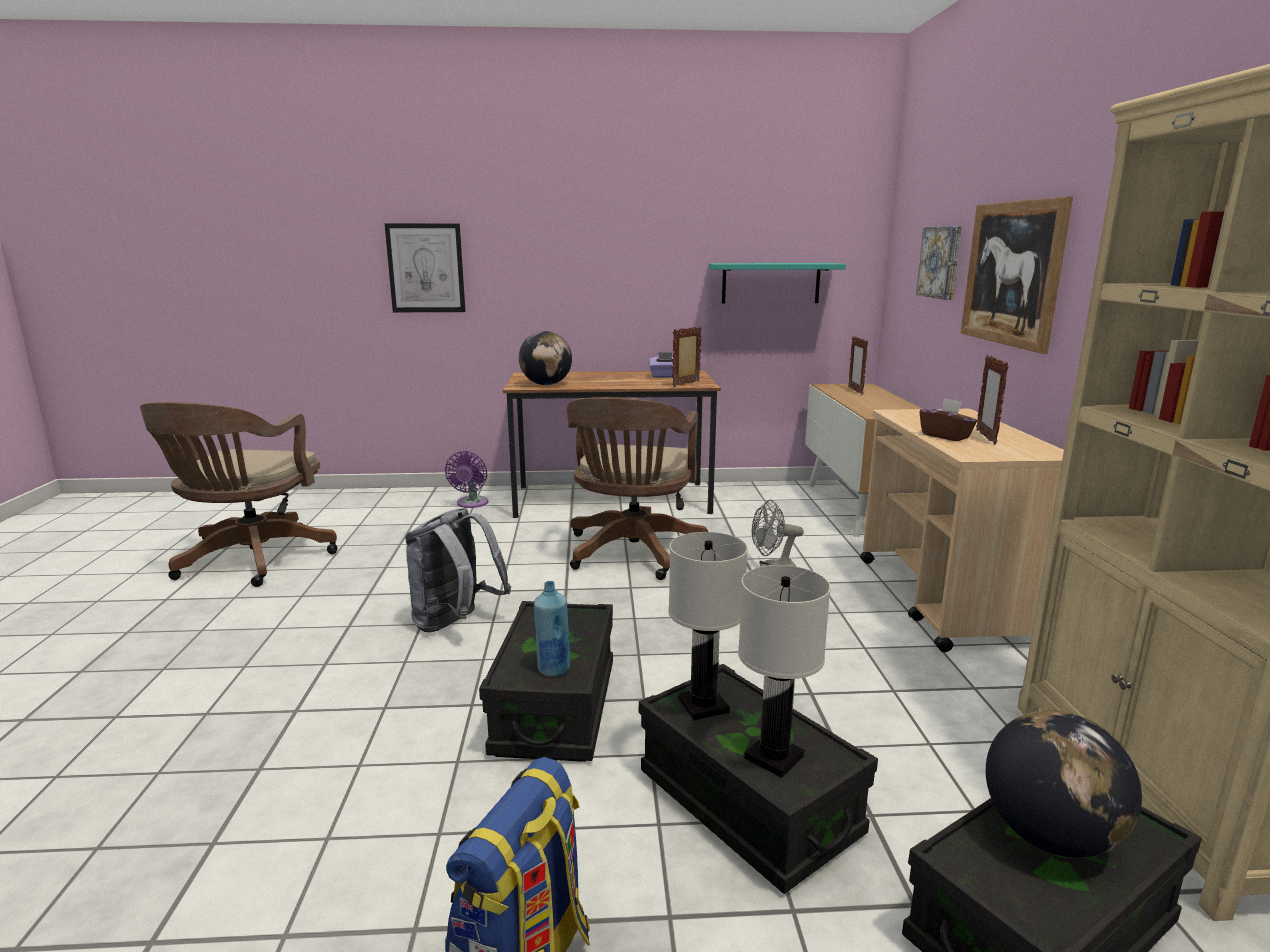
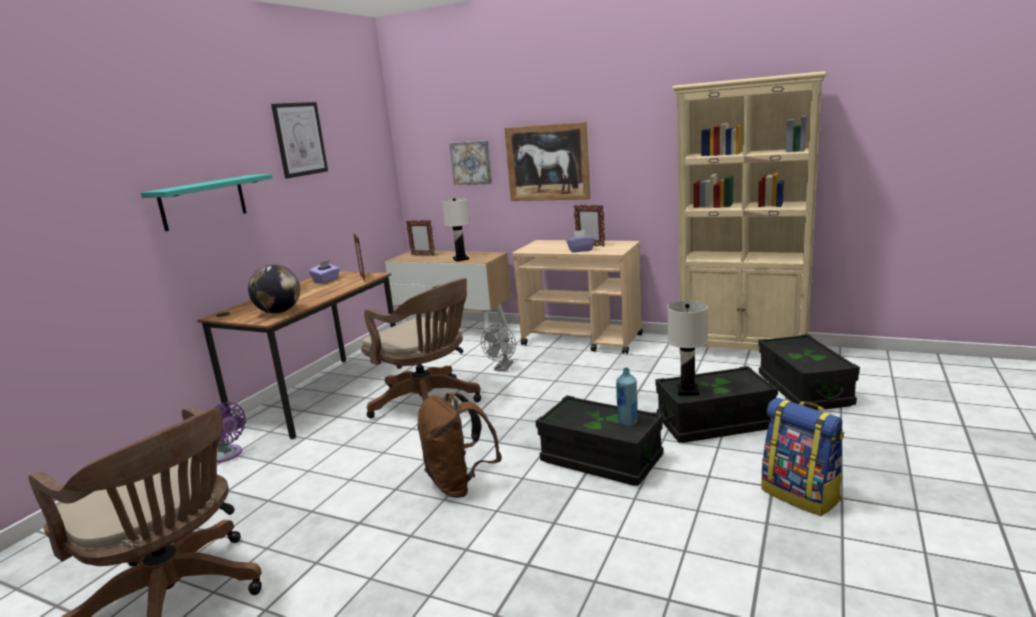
camera: 60 degrees left, 0 degrees up
(426, 268) = (87, 237): picture -> picture (300, 139)
(456, 624) = (460, 484): grey backpack -> brown backpack
(771, 283) = (347, 194): turquoise shelf -> turquoise shelf (203, 202)
(774, 758) = (736, 384): white table lamp -> white table lamp (461, 259)
(945, 436) = (580, 250): brown tissue box -> purple tissue box
(1049, 837) = (800, 353): globe -> none

